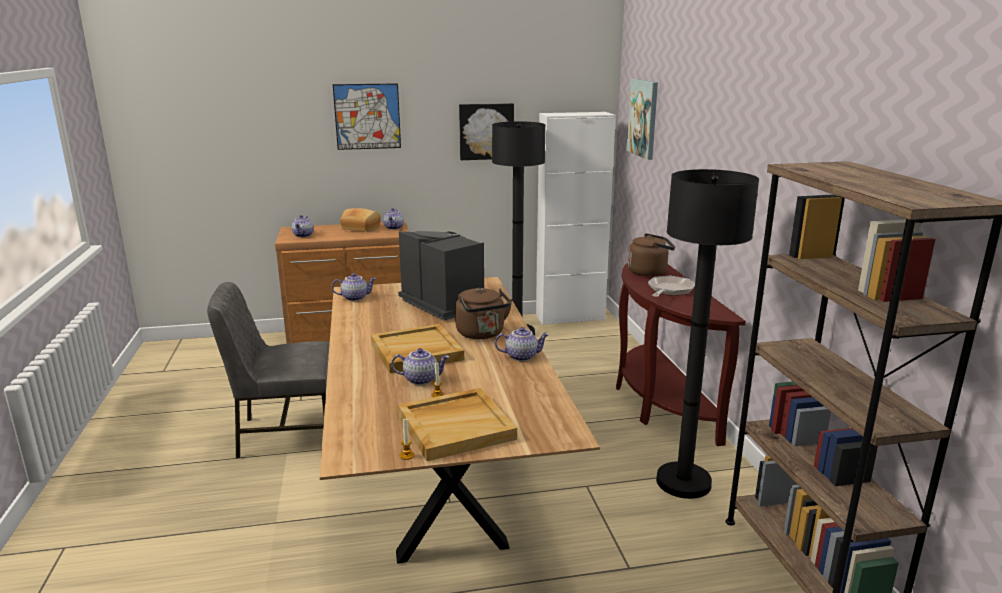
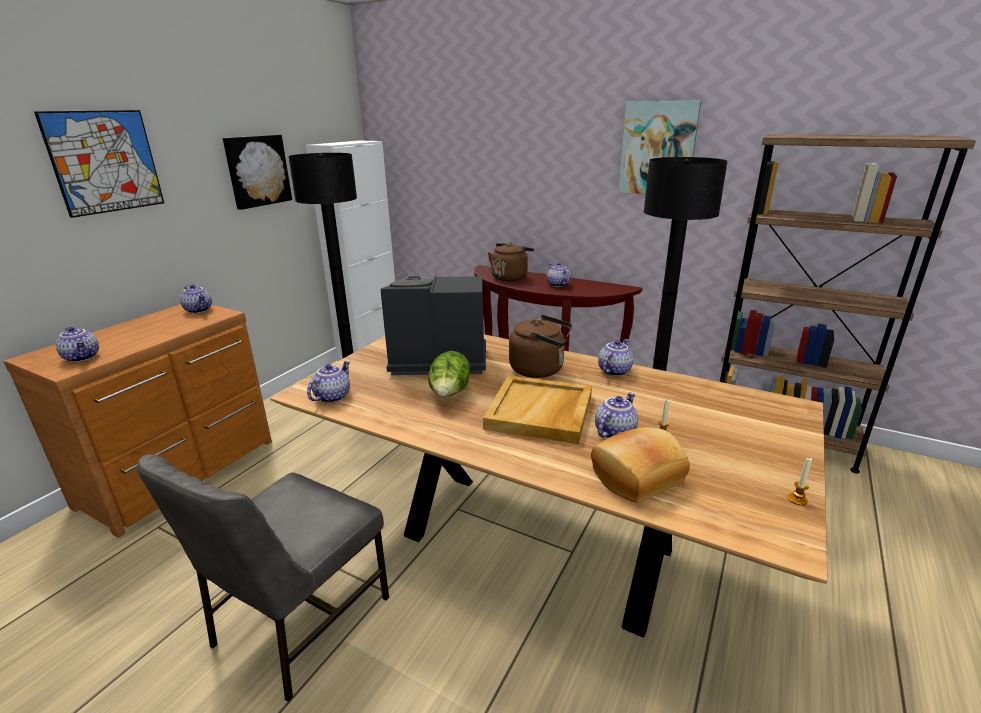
camera: 50 degrees left, 5 degrees up
(361, 228) = (152, 323): bread -> bread (635, 475)
(402, 322) = (449, 394): none -> lettuce
(456, 426) = (744, 450): beige tray -> none
(643, 118) = (422, 140): picture -> picture (658, 149)
(669, 291) = (557, 285): frying pan -> teapot

